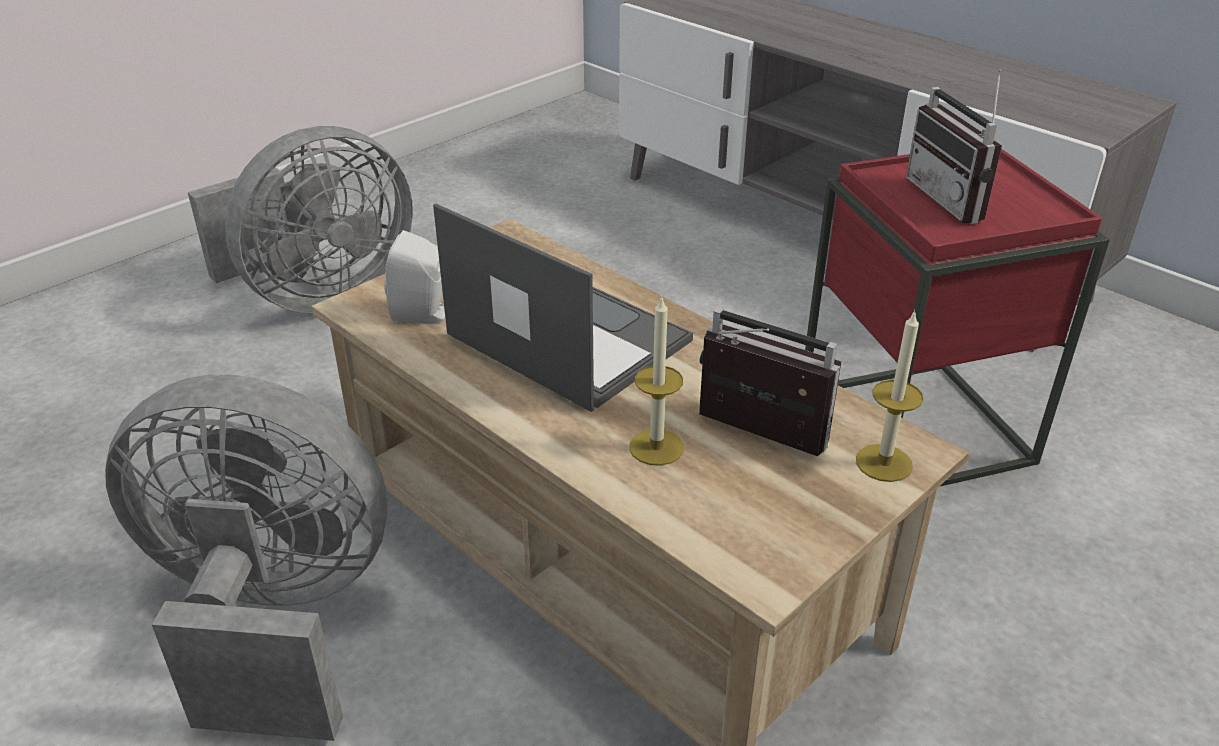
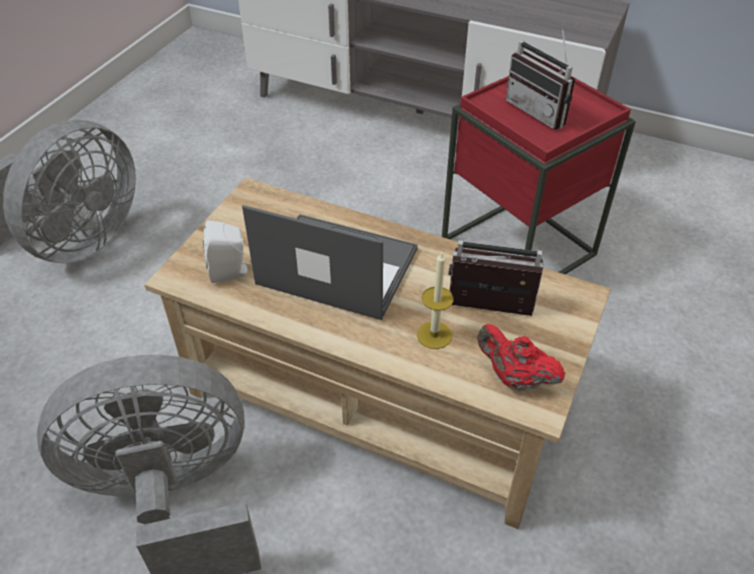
camera: 20 degrees left, 10 degrees up
(747, 530) = (515, 378): none -> red teapot
(884, 463) = (569, 309): candle -> none

